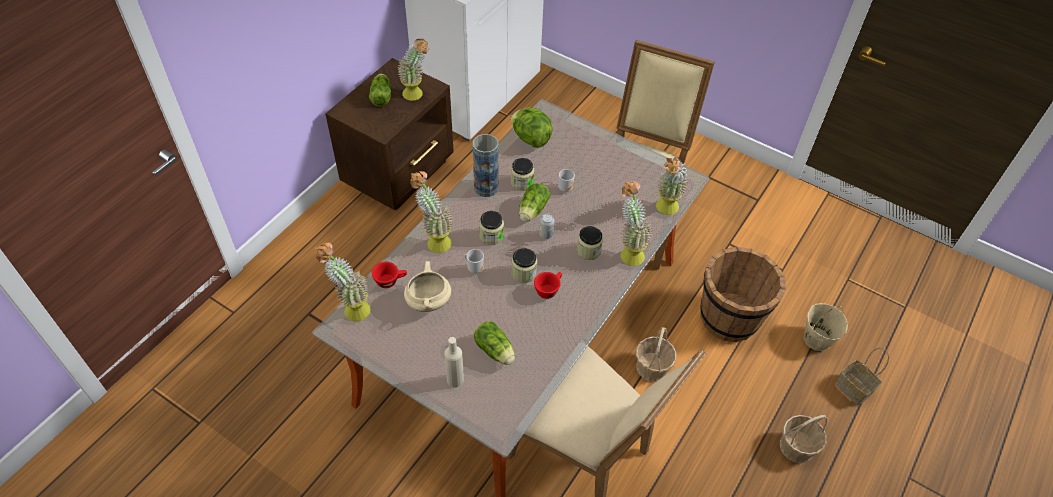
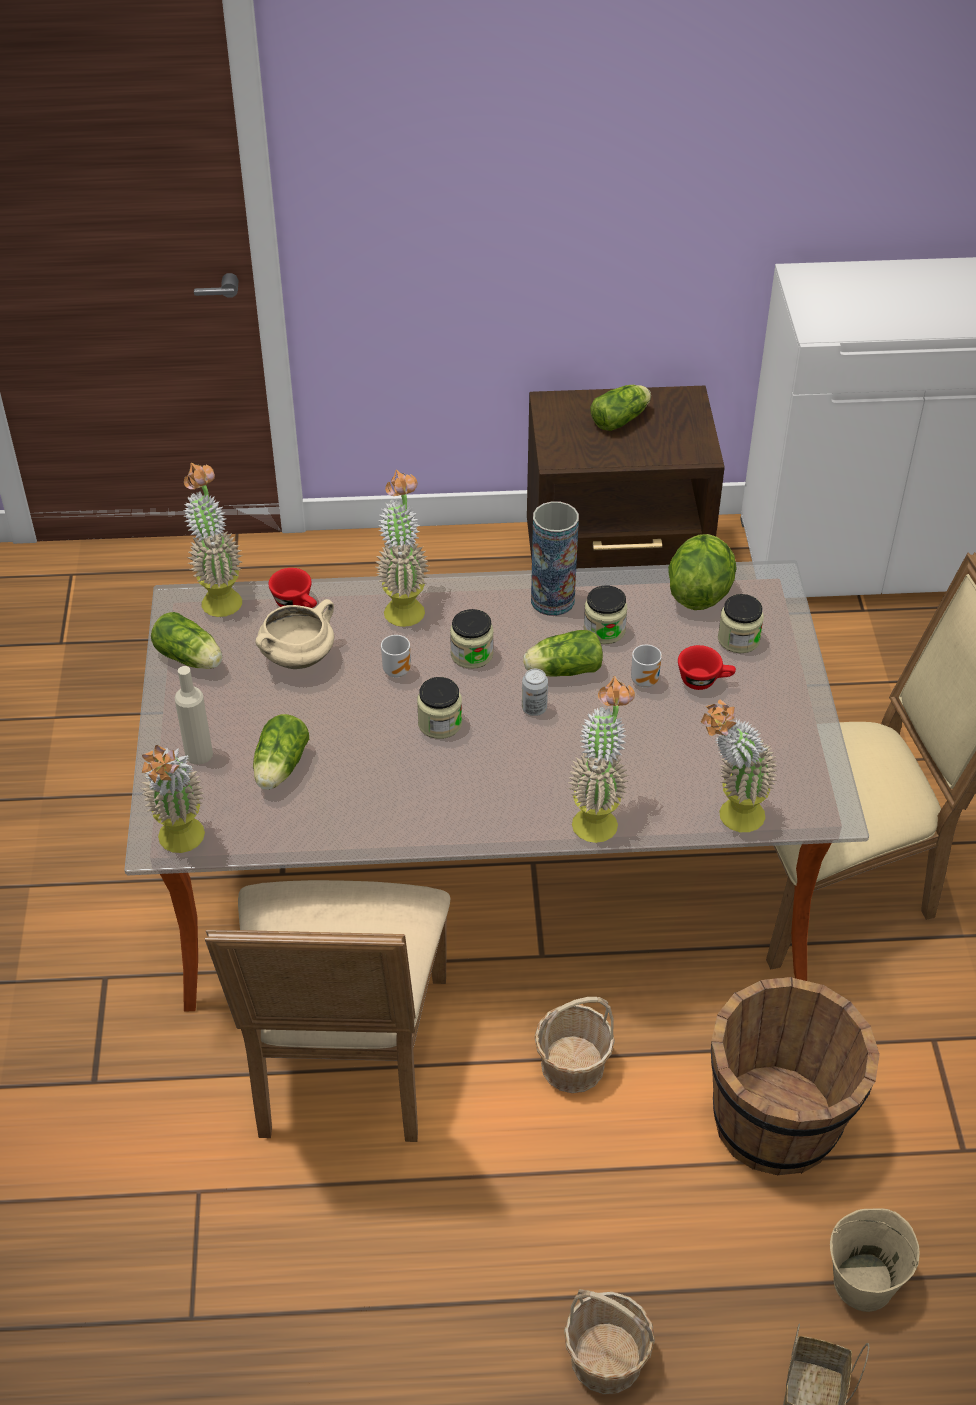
camera: 55 degrees right, 5 degrees down
(384, 346) = (191, 659): none -> lettuce
(417, 95) = (664, 449): potted plant -> potted plant (182, 845)
(548, 289) = (437, 765): red cup -> red cup (704, 680)
(588, 251) = (552, 770): jar -> jar (738, 639)

